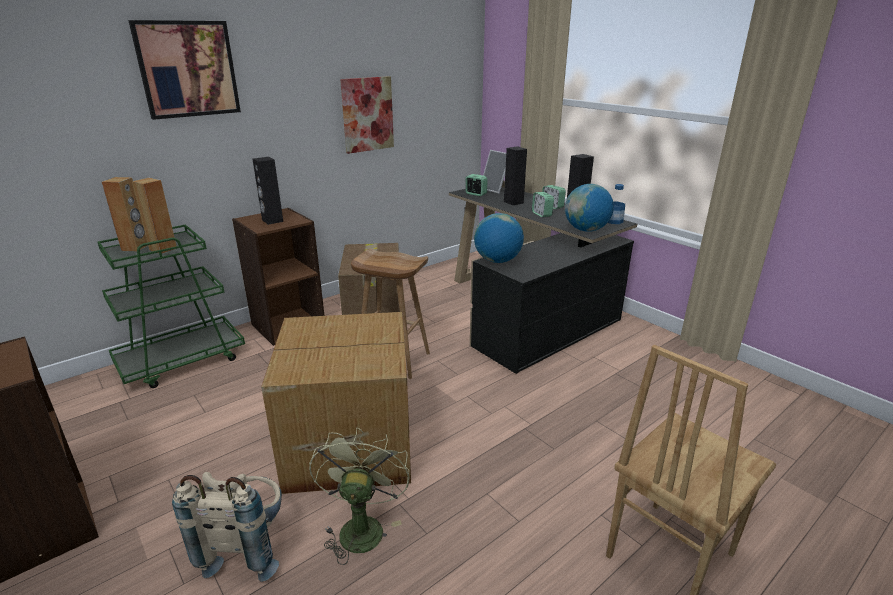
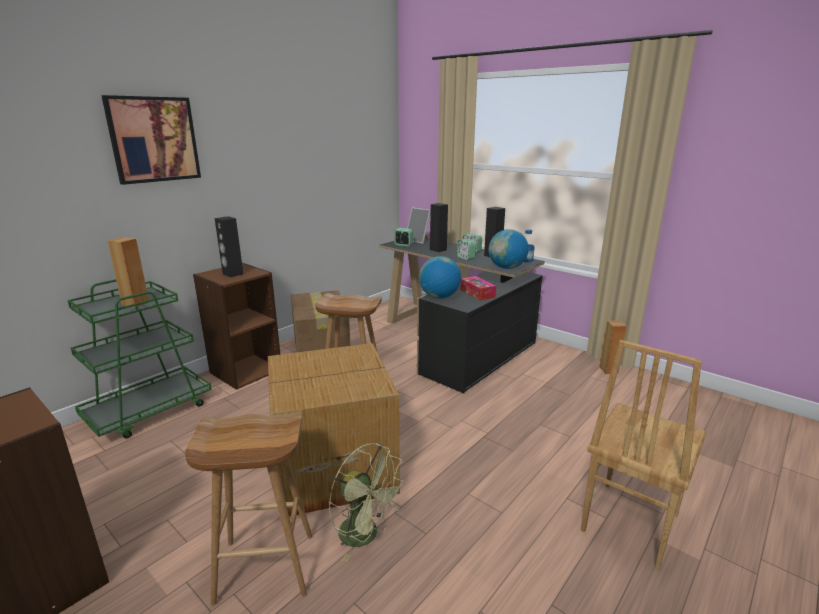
camera: 10 degrees left, 5 degrees down
(135, 247) = (107, 303): brown speaker -> brown speaker (608, 370)
(247, 546) = (263, 568): beige backpack -> brown stool
(361, 526) = (366, 535): green fan -> green fan turned 135 degrees clockwise
(367, 114) = (307, 179): picture -> none
(544, 259) = (477, 293): none -> tissue box

